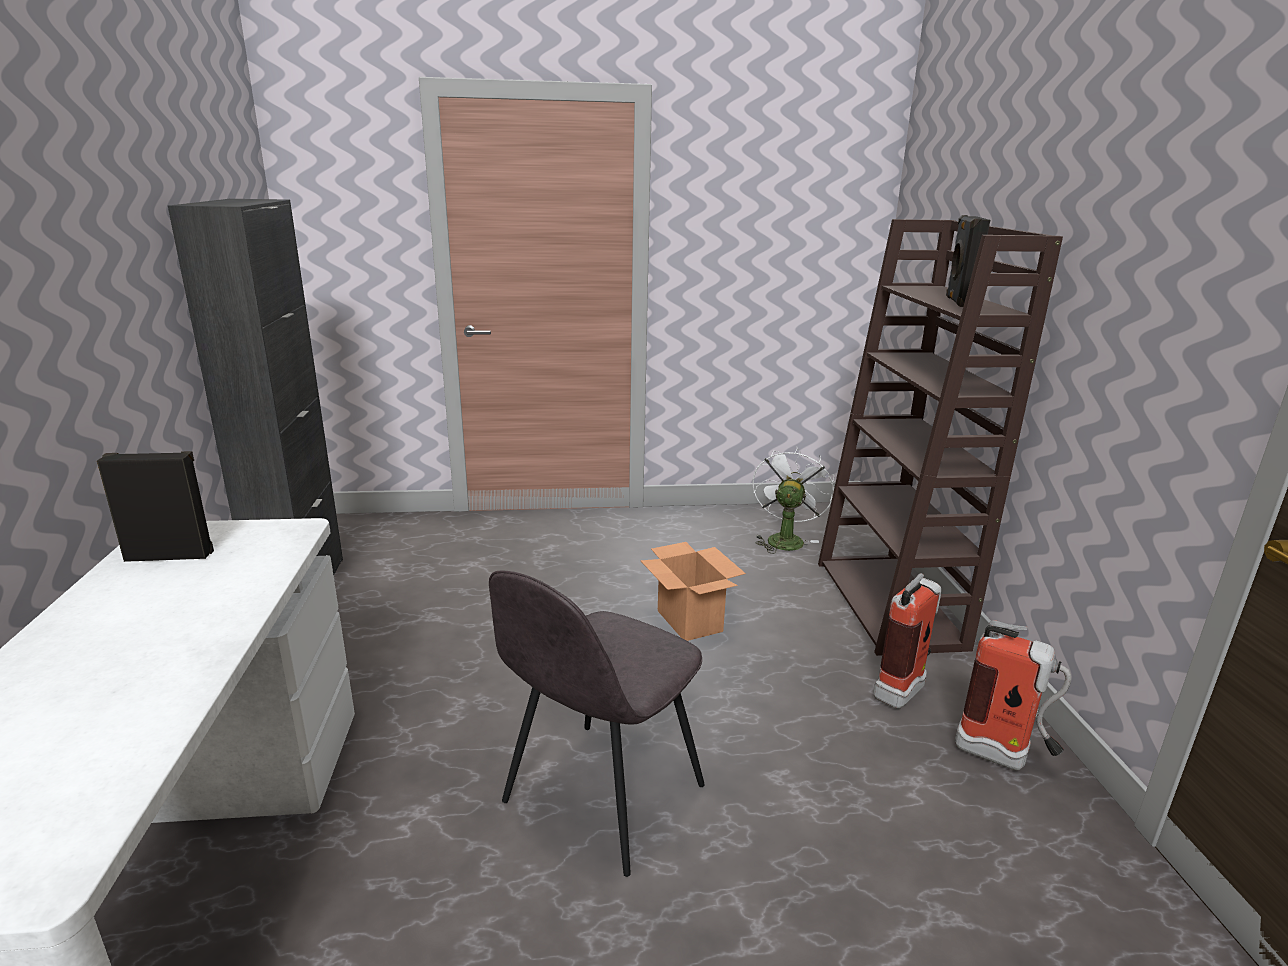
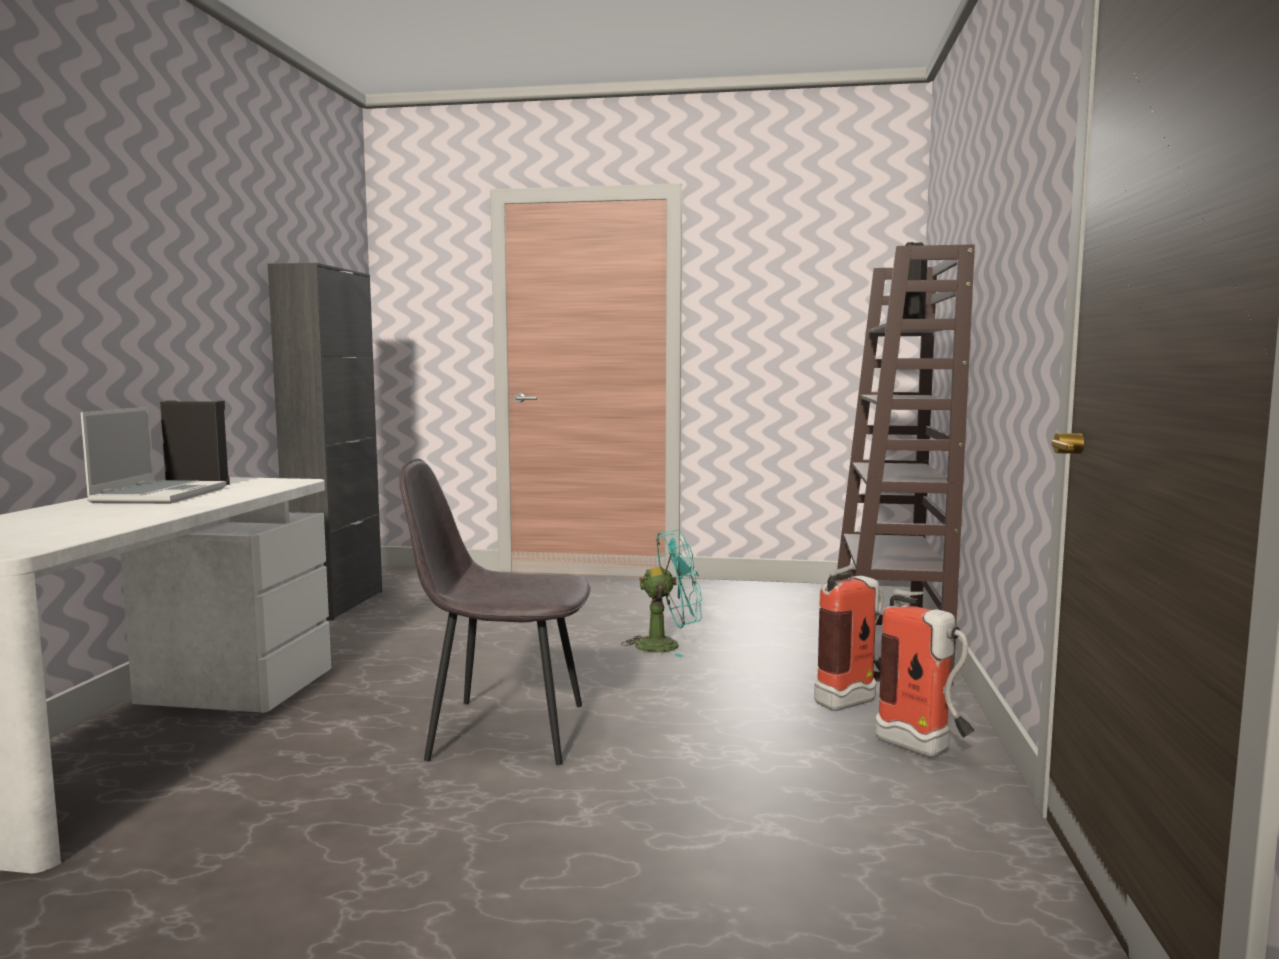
camera: 15 degrees right, 15 degrees down
(139, 603) = (159, 495): none -> laptop
(600, 797) = (503, 731): grey chair -> grey chair turned 45 degrees clockwise
(688, 620) = (667, 645): cardboard box -> turquoise fan
(785, 539) = (809, 605): white fan -> none

